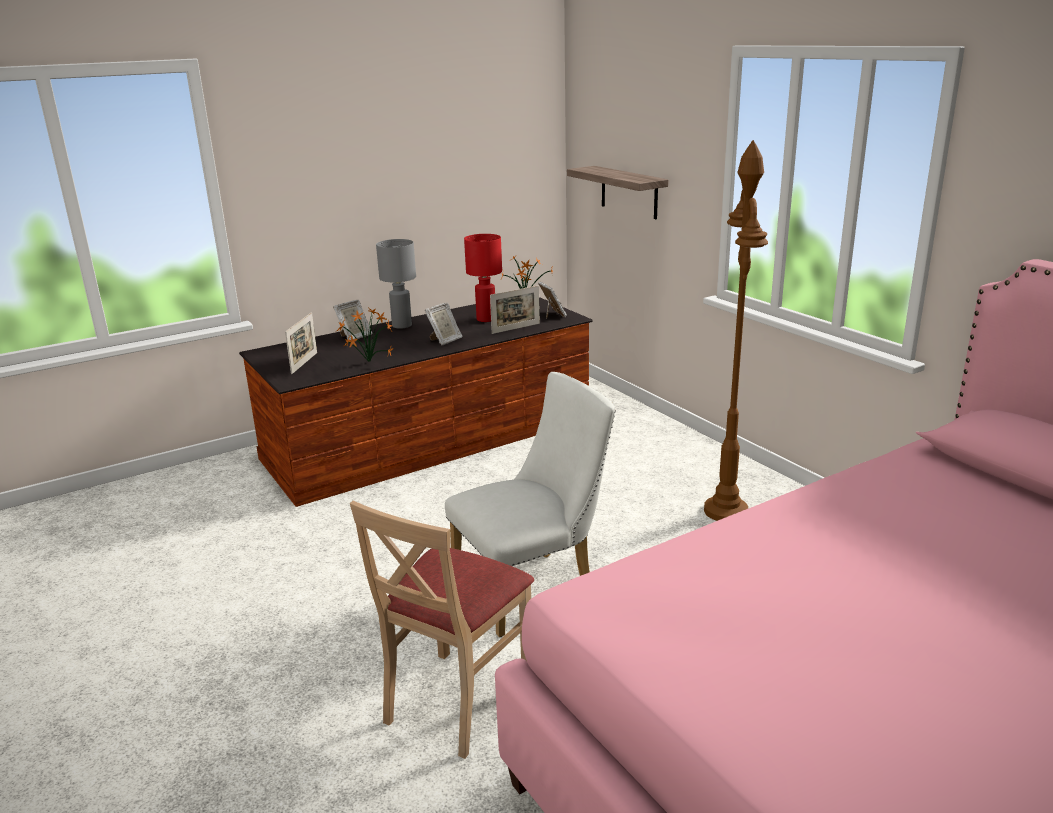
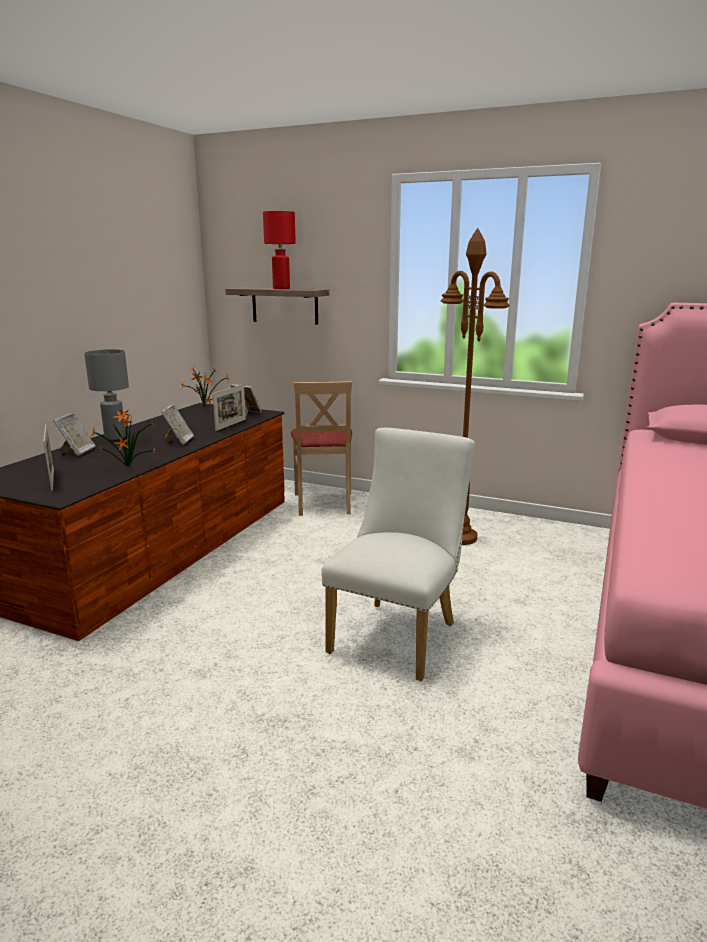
camera: 35 degrees left, 5 degrees down
(456, 701) = (454, 750): beige chair -> beige chair (323, 503)
(486, 319) = (192, 423): red table lamp -> red table lamp (281, 288)

